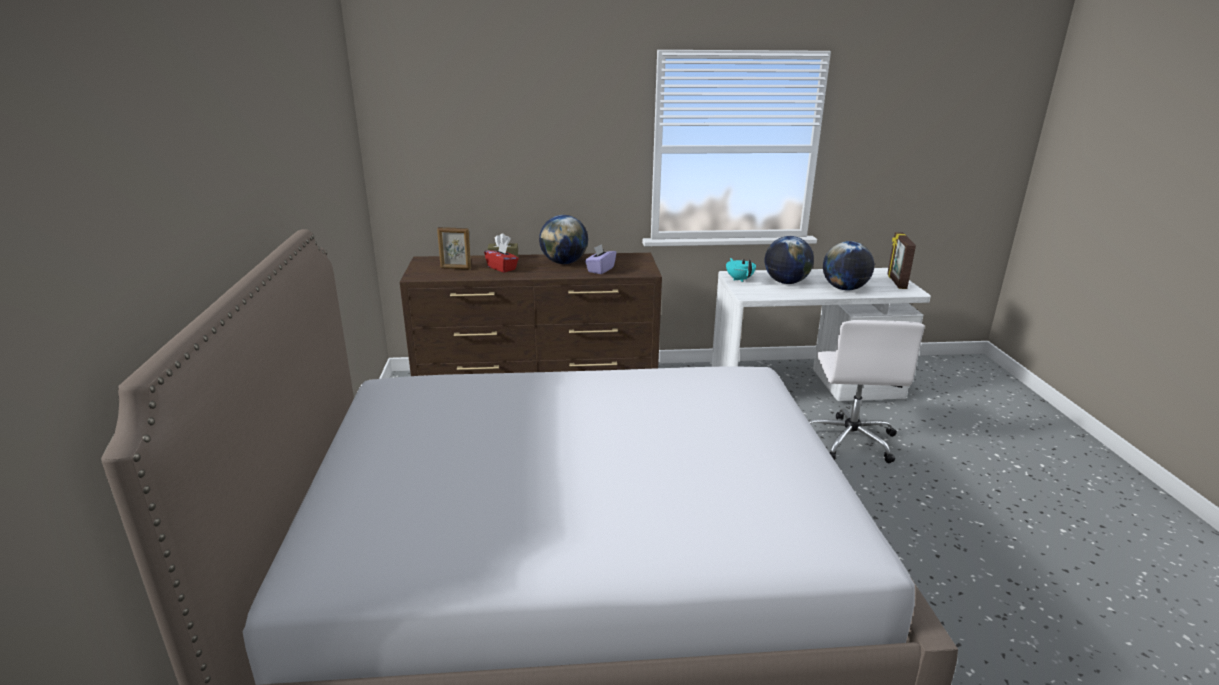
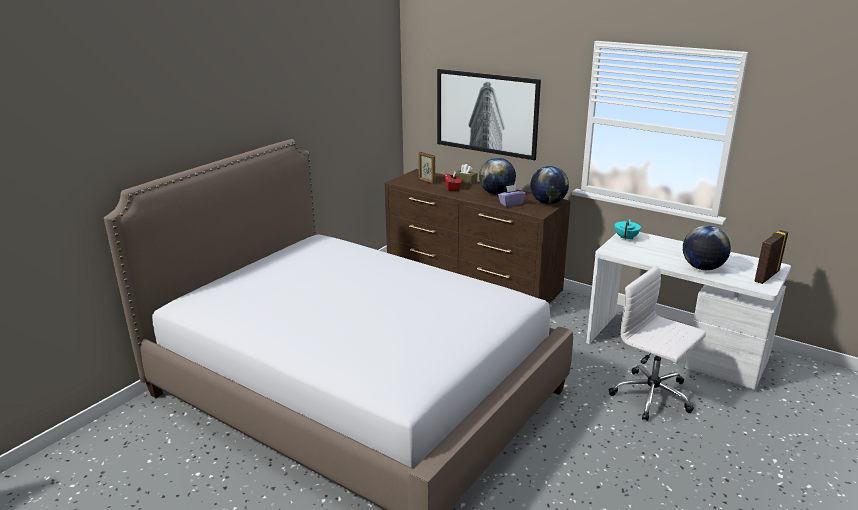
camera: 40 degrees right, 0 degrees up
(511, 161) = (487, 113): none -> picture
(786, 282) = (660, 250): globe -> globe (548, 202)
(849, 440) = (653, 396): white office chair -> white office chair turned 90 degrees clockwise

